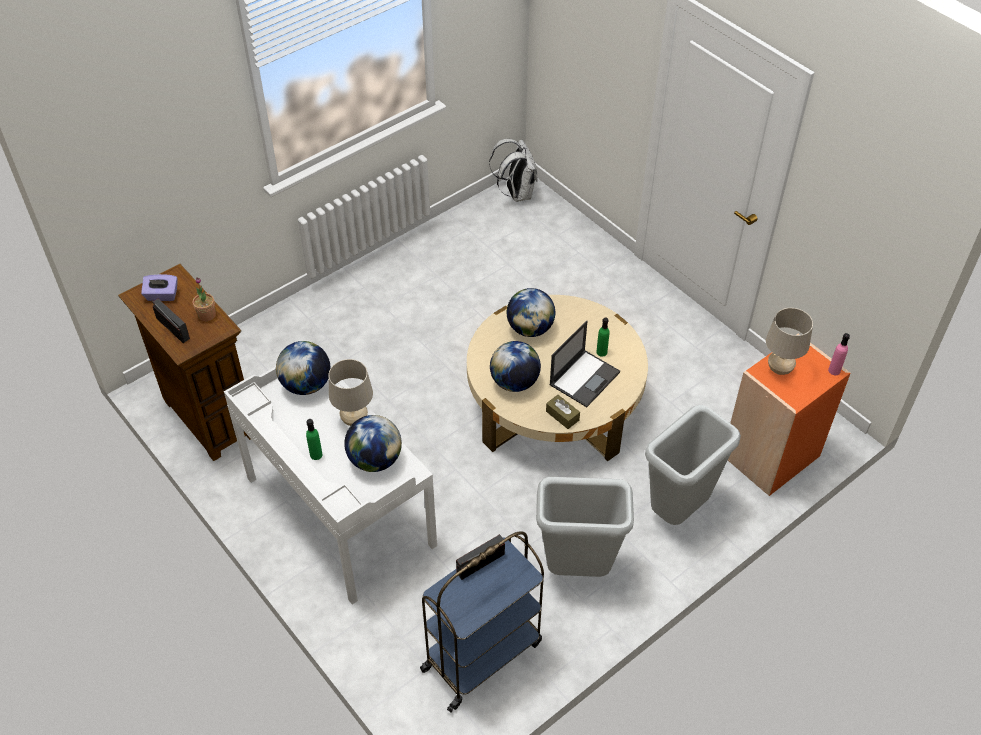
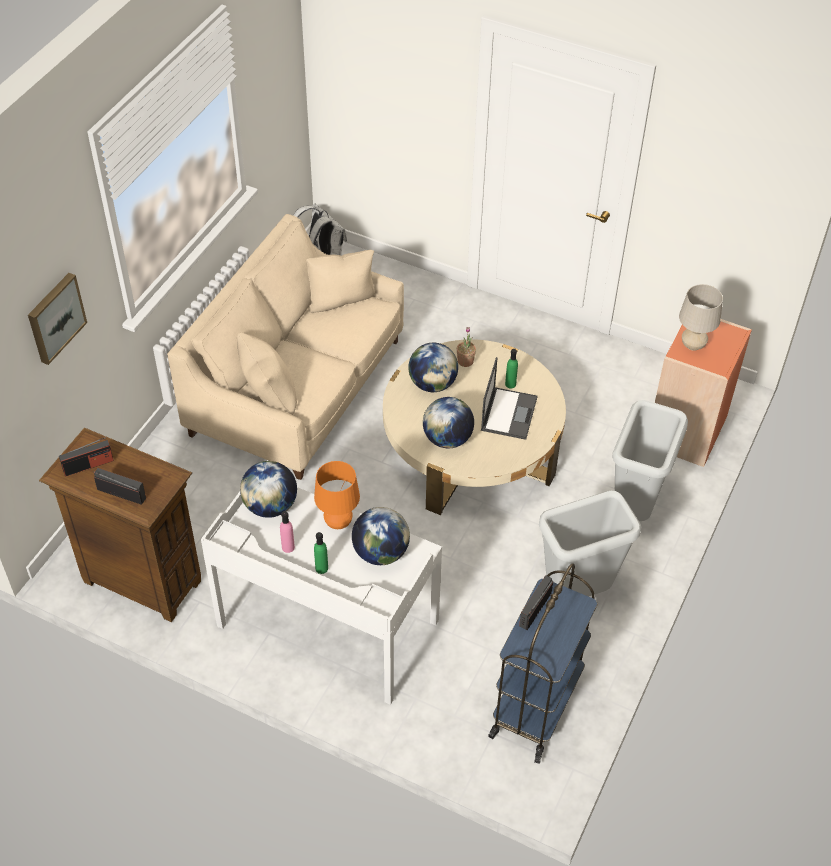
camera: 25 degrees left, 0 degrees up
(162, 295) = (88, 465): purple tissue box -> radio
(176, 157) = (55, 317): none -> picture
(207, 315) = (148, 469): potted plant -> potted plant (465, 361)
(354, 420) = (338, 523): beige table lamp -> orange table lamp
(433, 298) = (299, 388): none -> beige sofa
(562, 416) = (508, 455): brown tissue box -> none
(834, 370) = (737, 331): pink bottle -> pink bottle (288, 547)

